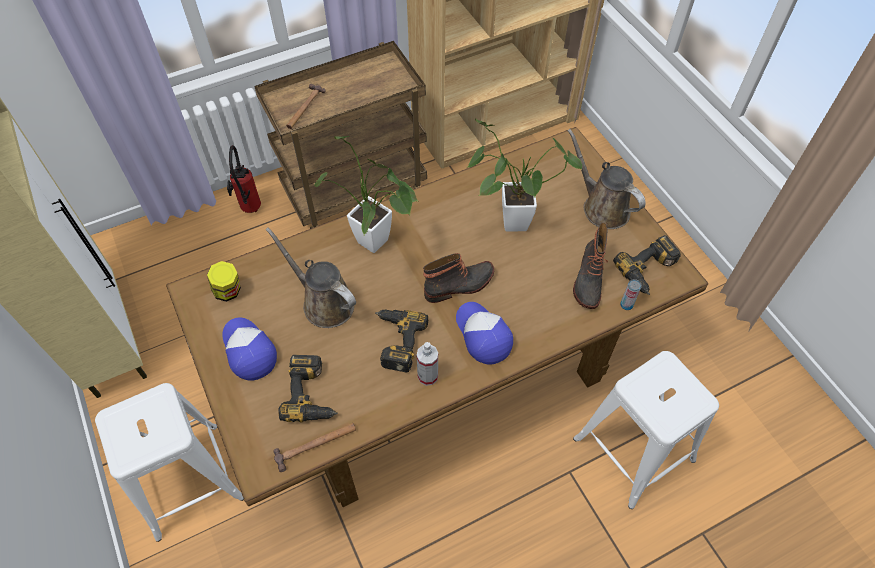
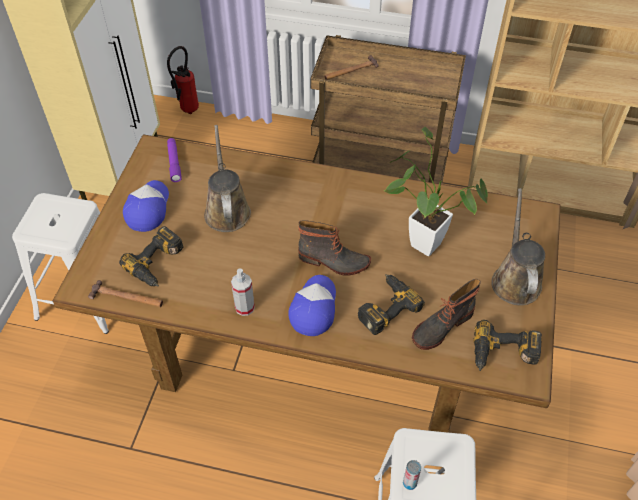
camera: 40 degrees right, 5 degrees down
(228, 291) = (174, 163): jar -> purple flashlight
(249, 210) = (290, 142): fire extinguisher -> fire extinguisher (187, 111)
(378, 245) = (303, 195): potted plant -> none
(395, 341) = (247, 268): power drill -> power drill (384, 306)
(626, 305) = (454, 366): can -> can (409, 483)

